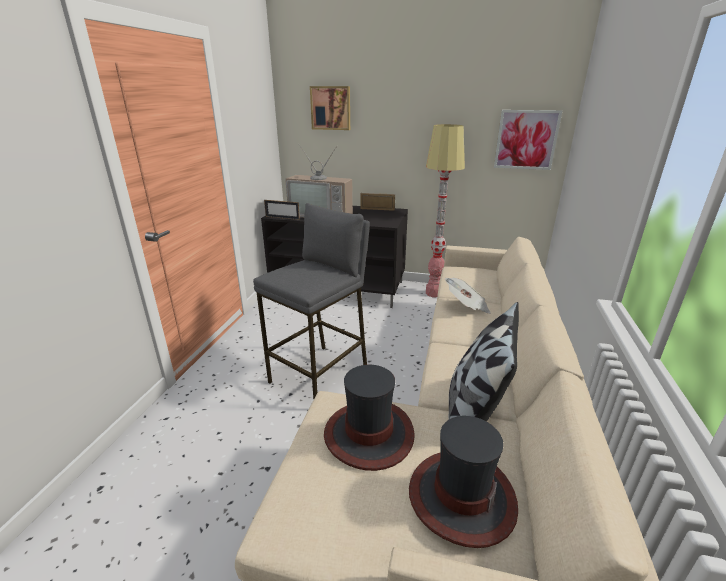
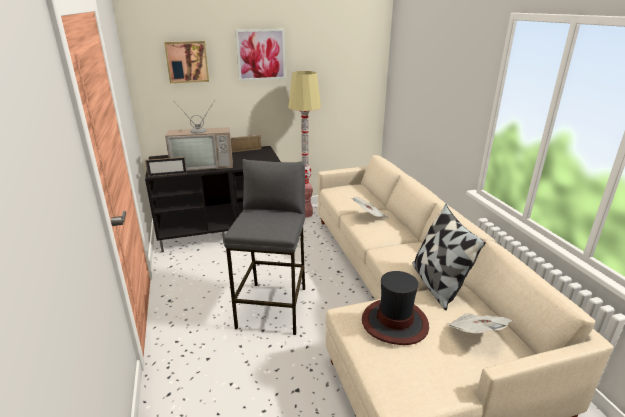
camera: 30 degrees left, 0 degrees up
(461, 496) = (475, 334): hat -> newspaper
(526, 140) = (356, 78): picture -> picture (261, 55)

